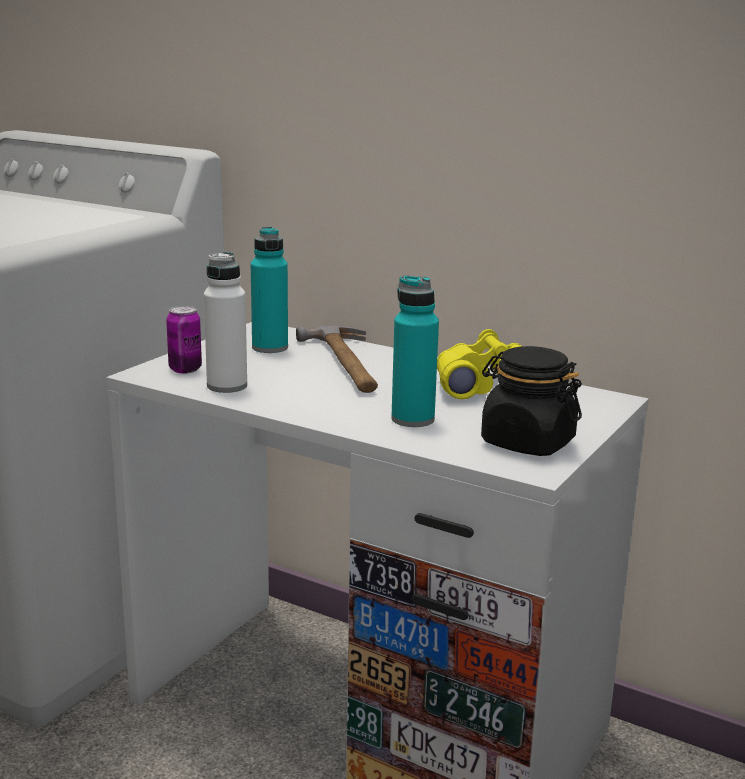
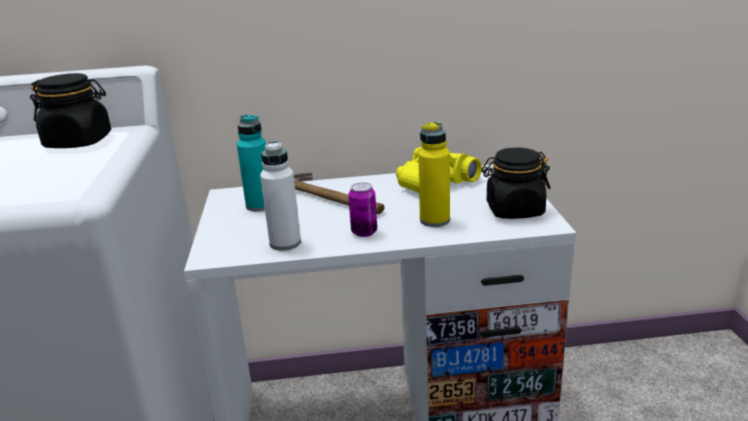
camera: 35 degrees left, 5 degrees up
(90, 214) = (79, 142): none -> black jar
(185, 369) = (232, 242): can -> can (364, 232)
(412, 419) = (434, 220): turquoise bottle -> yellow bottle

